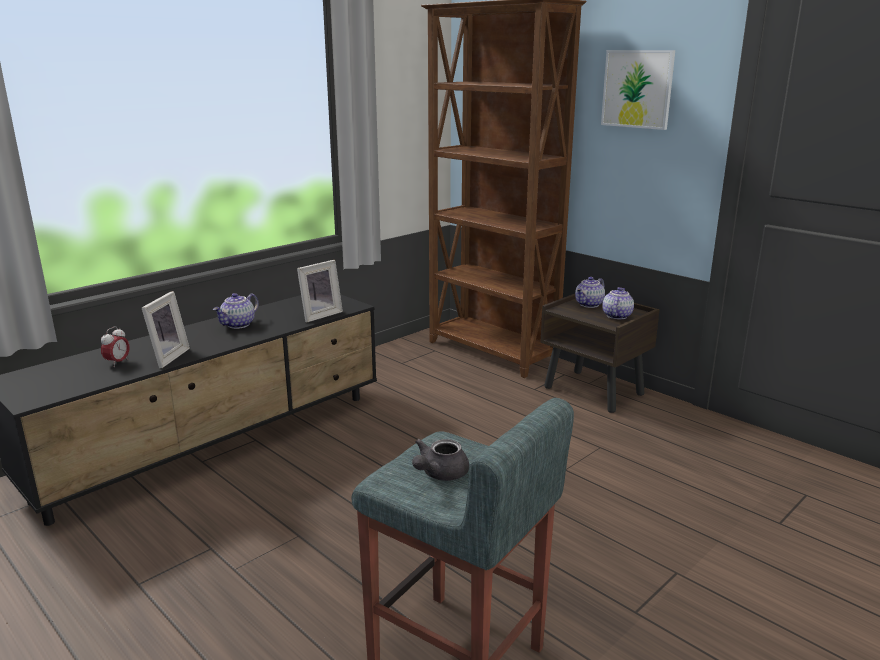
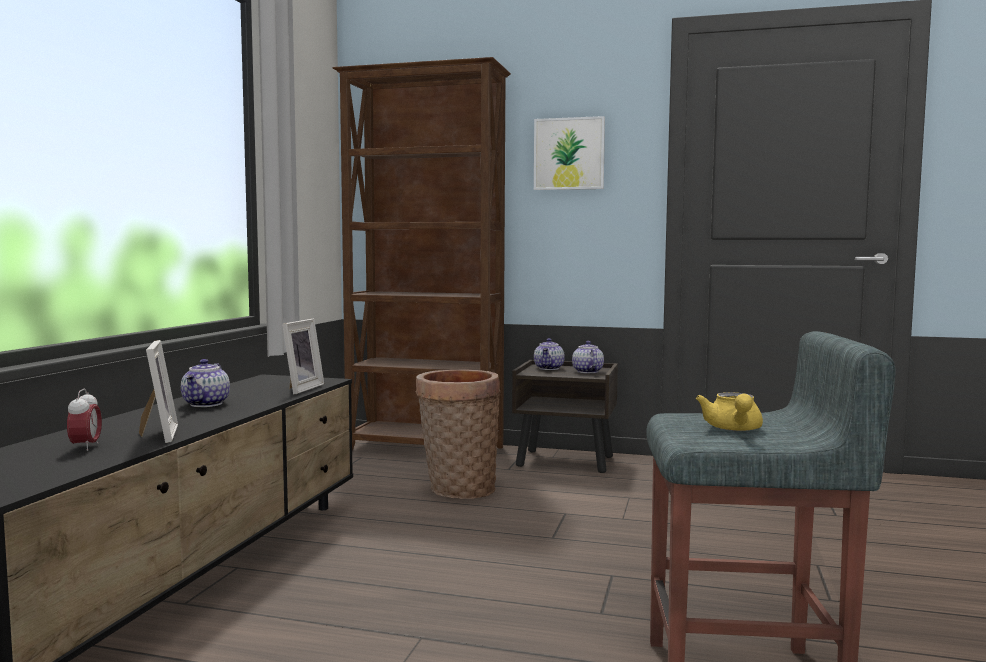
camera: 30 degrees left, 15 degrees down
(439, 474) = (733, 429): grey teapot -> yellow teapot
(469, 403) = (458, 489): none -> basket

